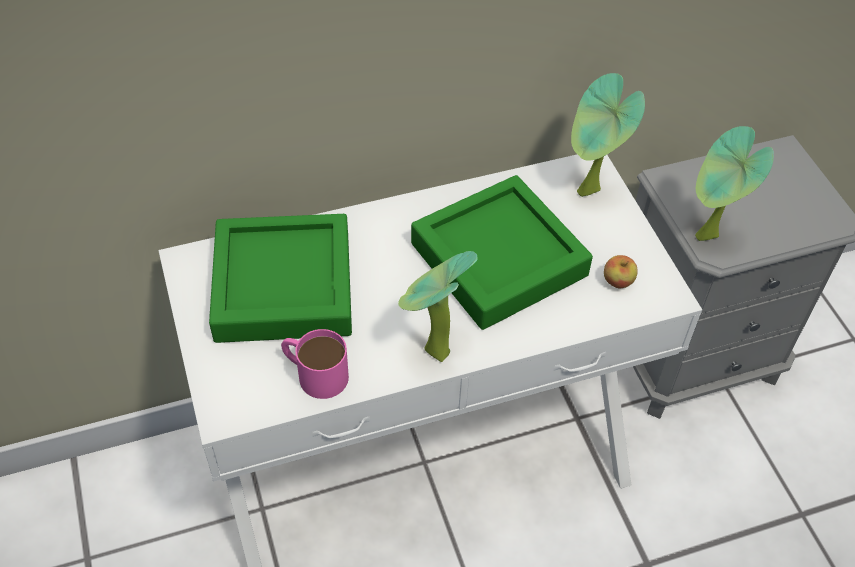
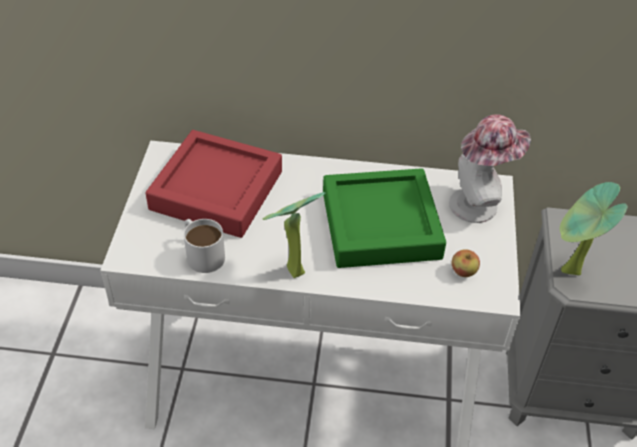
camera: 25 degrees right, 5 degrees down
(283, 286) = (216, 190): green tray -> red tray
(314, 373) = (201, 253): pink mug -> white mug
(588, 194) = (479, 204): potted plant -> hat

